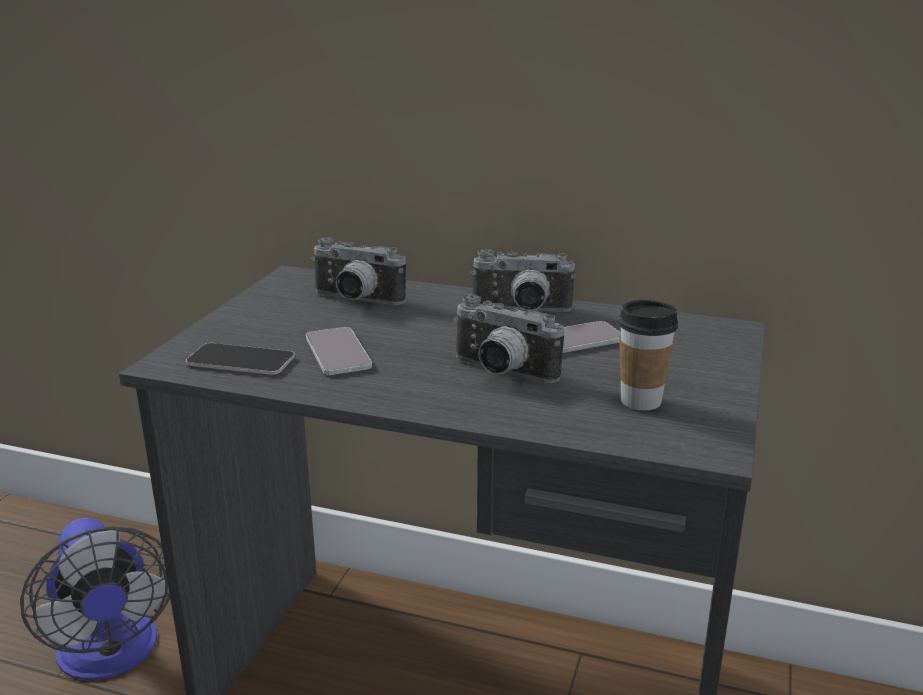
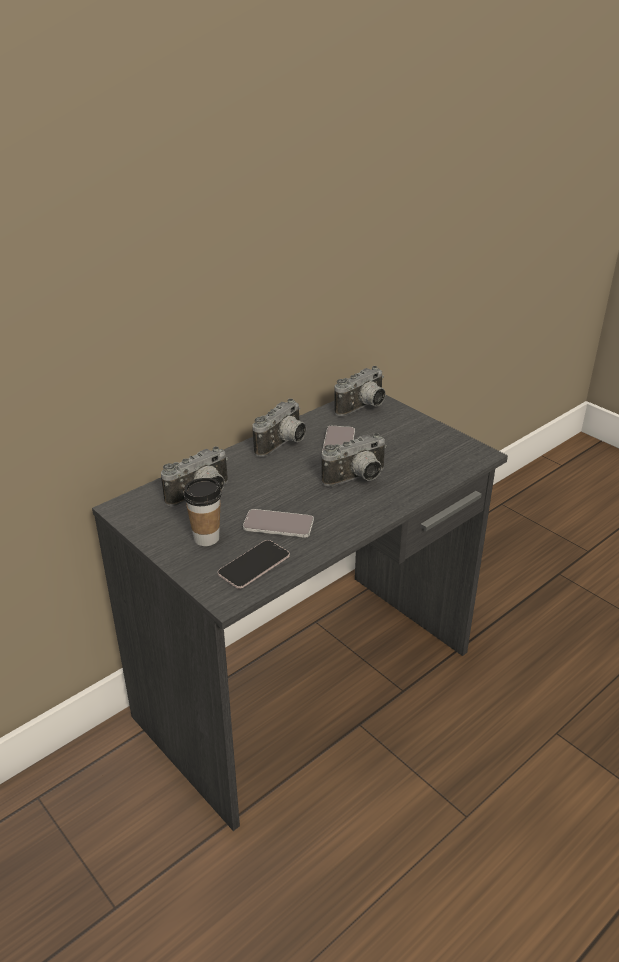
camera: 60 degrees left, 10 degrees up
(111, 656) = (123, 866): fan -> none
(640, 401) = (422, 452): cup -> cup (206, 538)
(695, 334) = (363, 408): none -> camera

